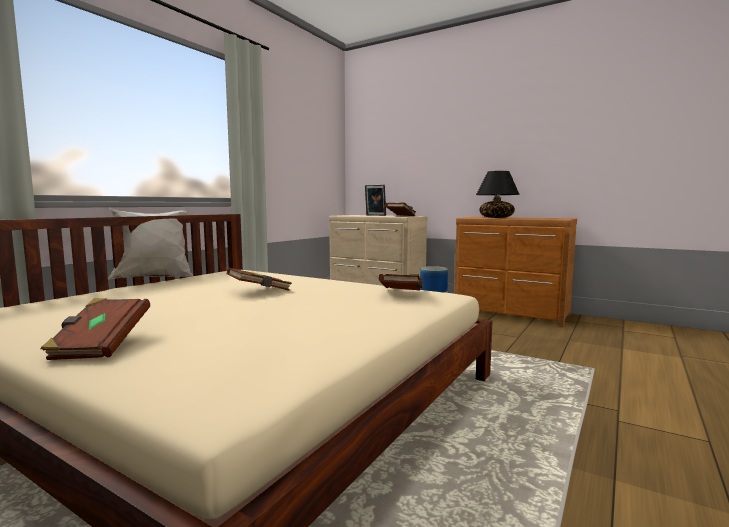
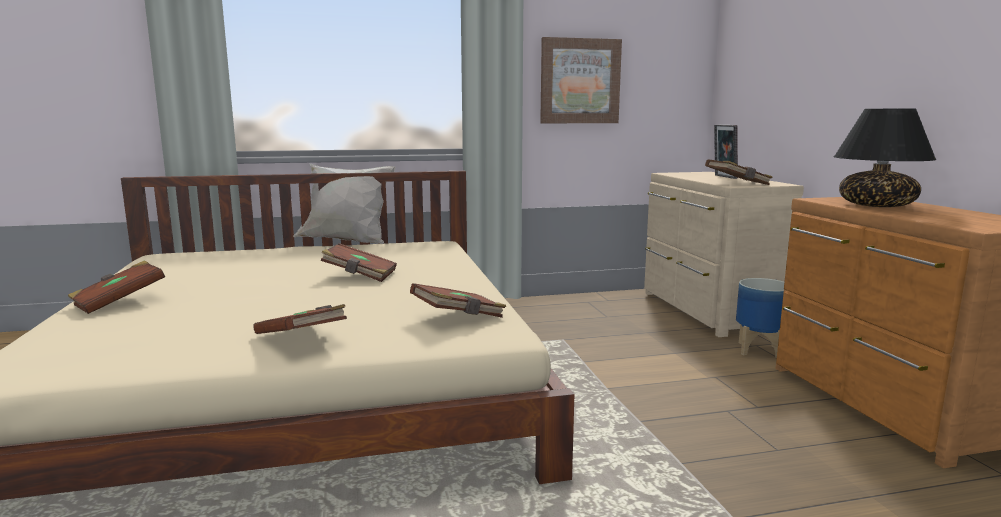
camera: 45 degrees right, 5 degrees up
(287, 153) = (579, 81): none -> picture
(367, 320) = (302, 339): none -> brown book

